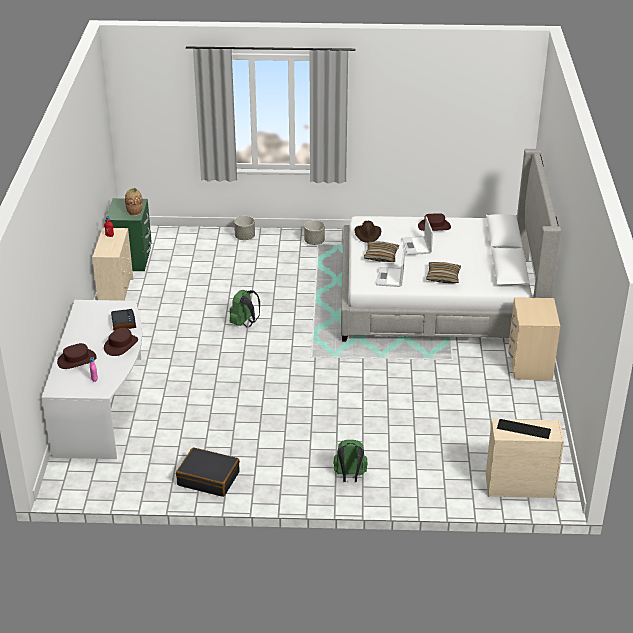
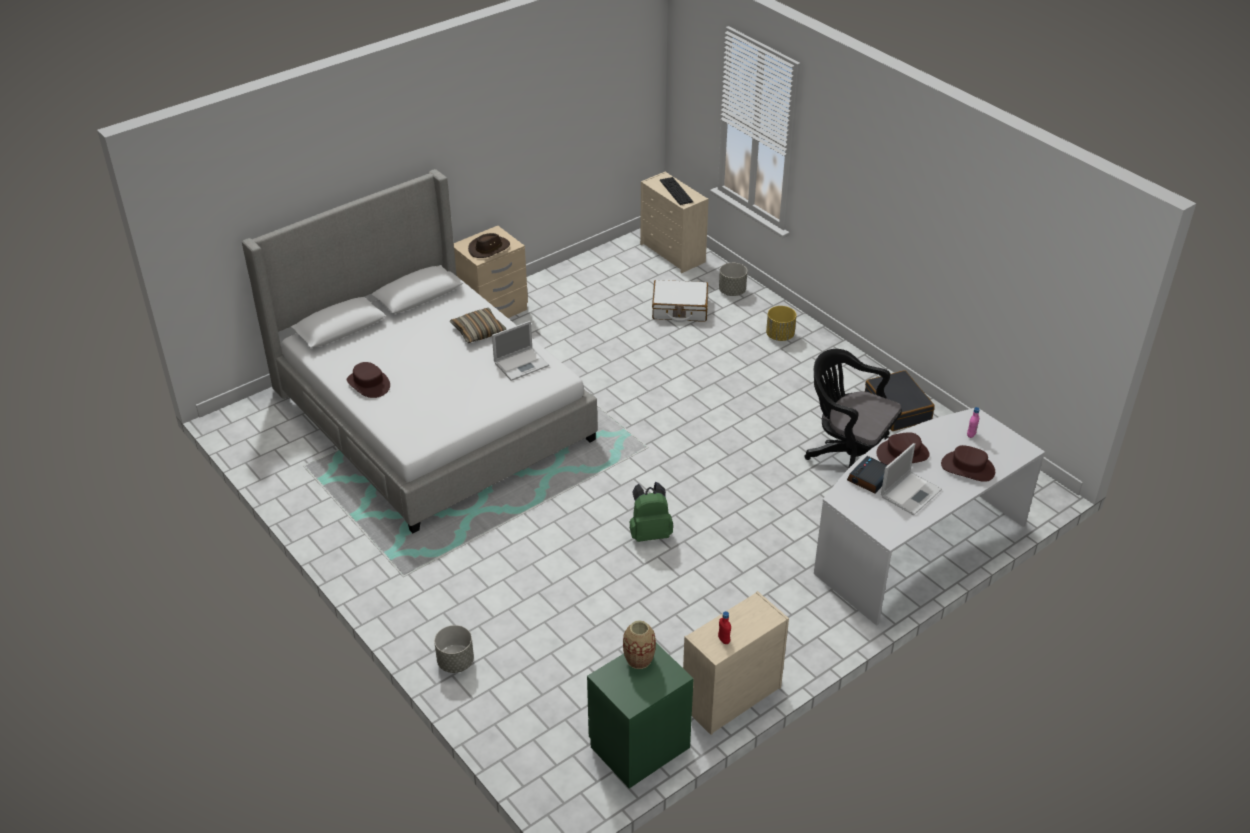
camera: 130 degrees left, 5 degrees up
(198, 426) = (848, 457): none -> black office chair
(314, 242) = (400, 583): grey planter -> grey planter (732, 291)
(350, 476) = (780, 335): green backpack -> yellow planter
(368, 234) = (445, 422): brown hat -> brown hat (489, 248)
(381, 256) = (483, 391): pillow -> none
(416, 246) = (433, 374): laptop -> laptop (911, 492)
(438, 447) = (679, 309): none -> white suitcase

